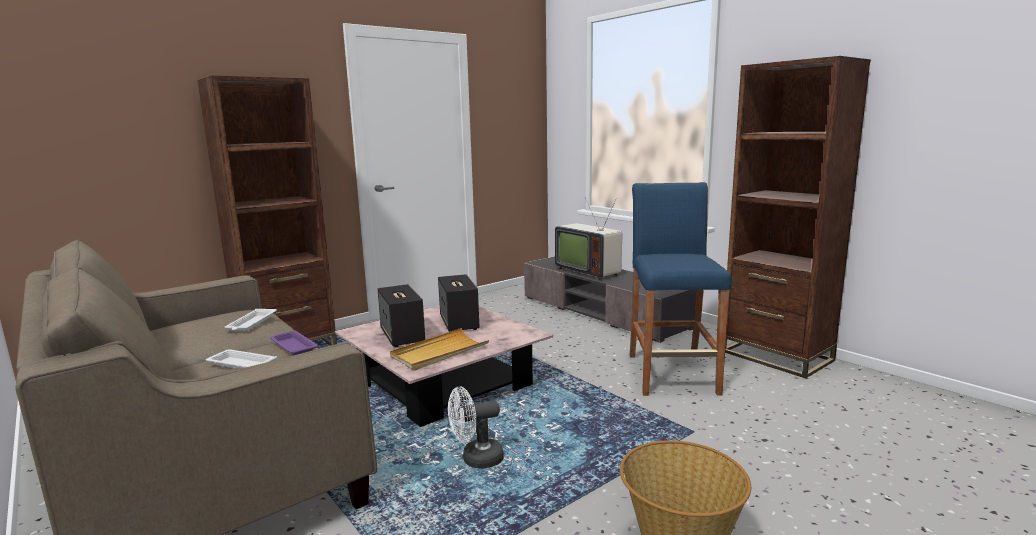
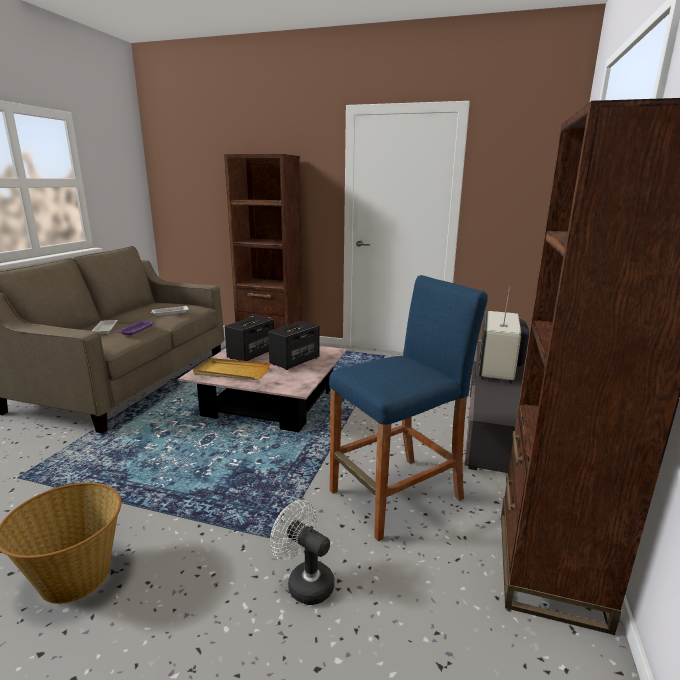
camera: 55 degrees right, 5 degrees up
(476, 459) = (169, 449): white fan -> white fan (304, 582)

